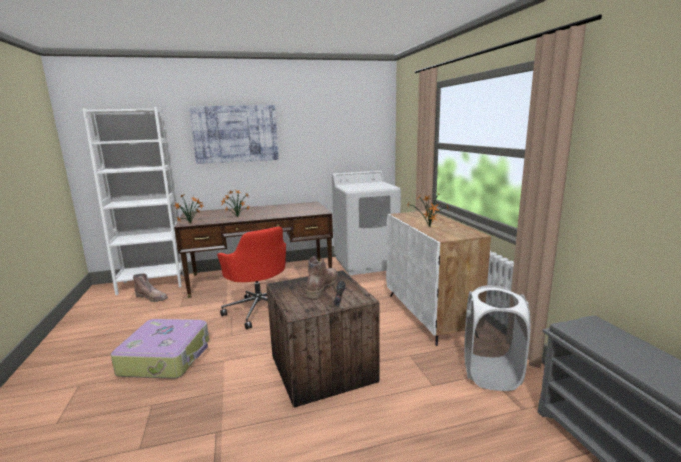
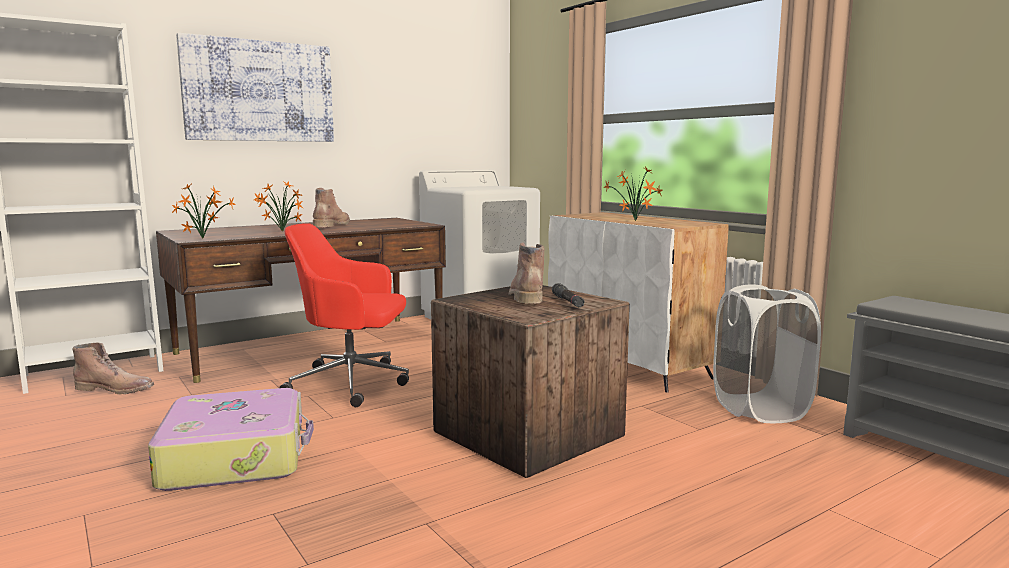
camera: 20 degrees left, 5 degrees down
(259, 309) = (352, 383): red office chair -> red office chair turned 150 degrees clockwise
(270, 210) = (331, 225): none -> brown boot

